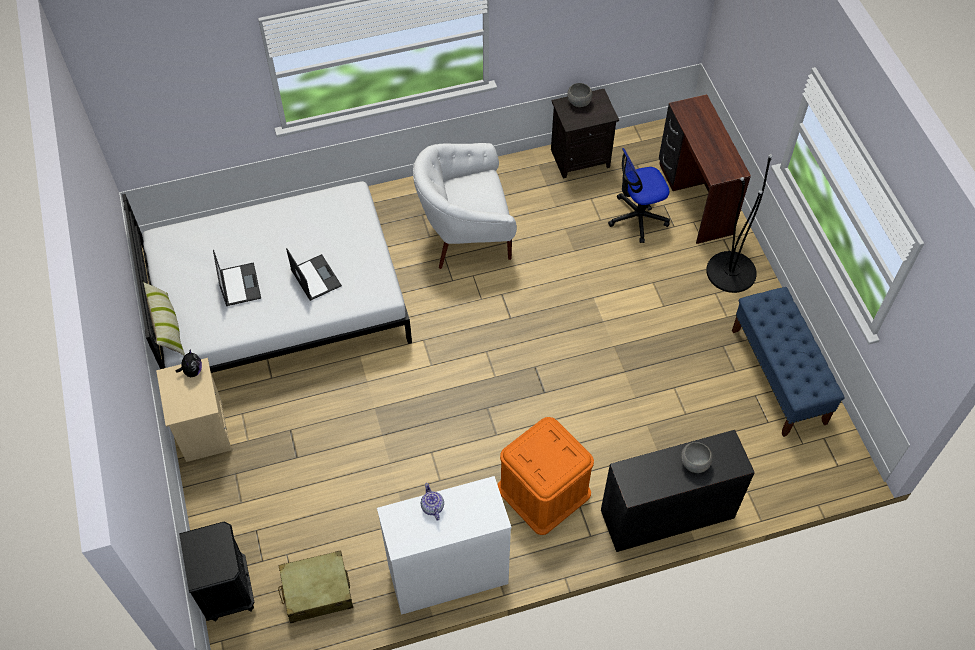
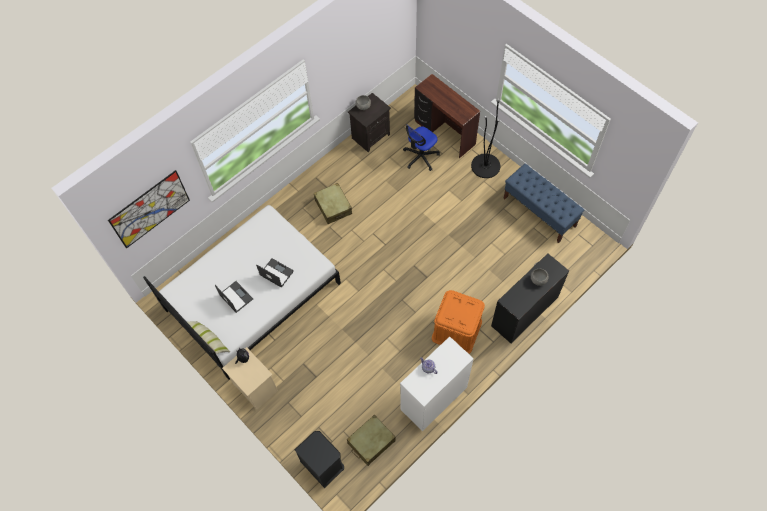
camera: 25 degrees left, 5 degrees up
(169, 98) = (150, 209): none -> picture
(466, 232) = (333, 207): white armchair -> beige suitcase

